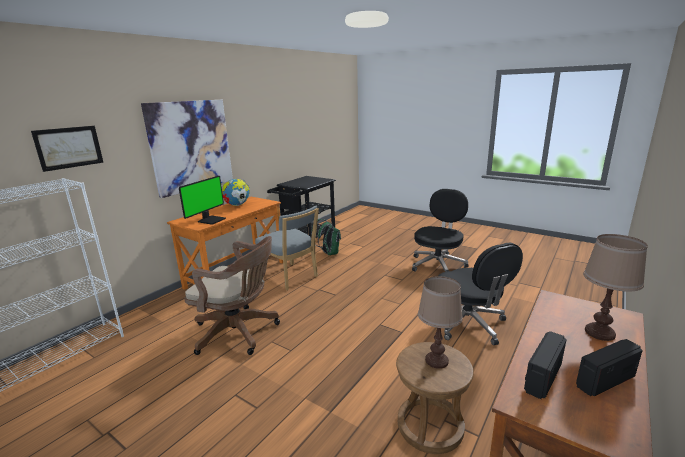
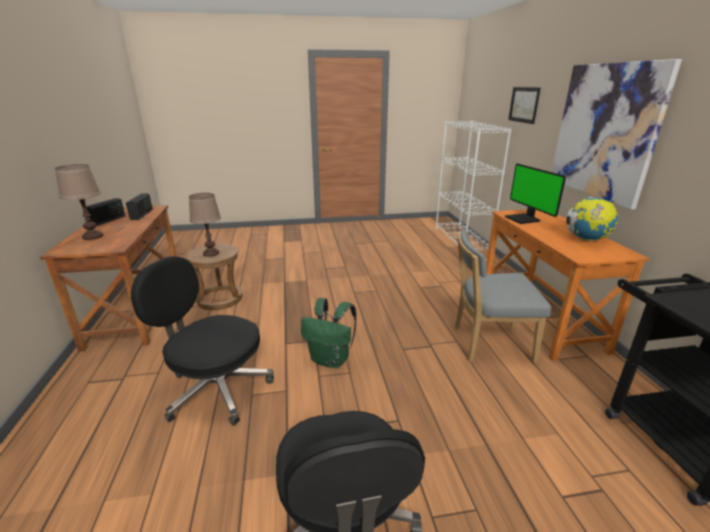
camera: 135 degrees right, 5 degrees up
(239, 332) = (407, 285): brown office chair -> none
(328, 253) = (557, 421): green backpack -> green backpack (331, 360)

